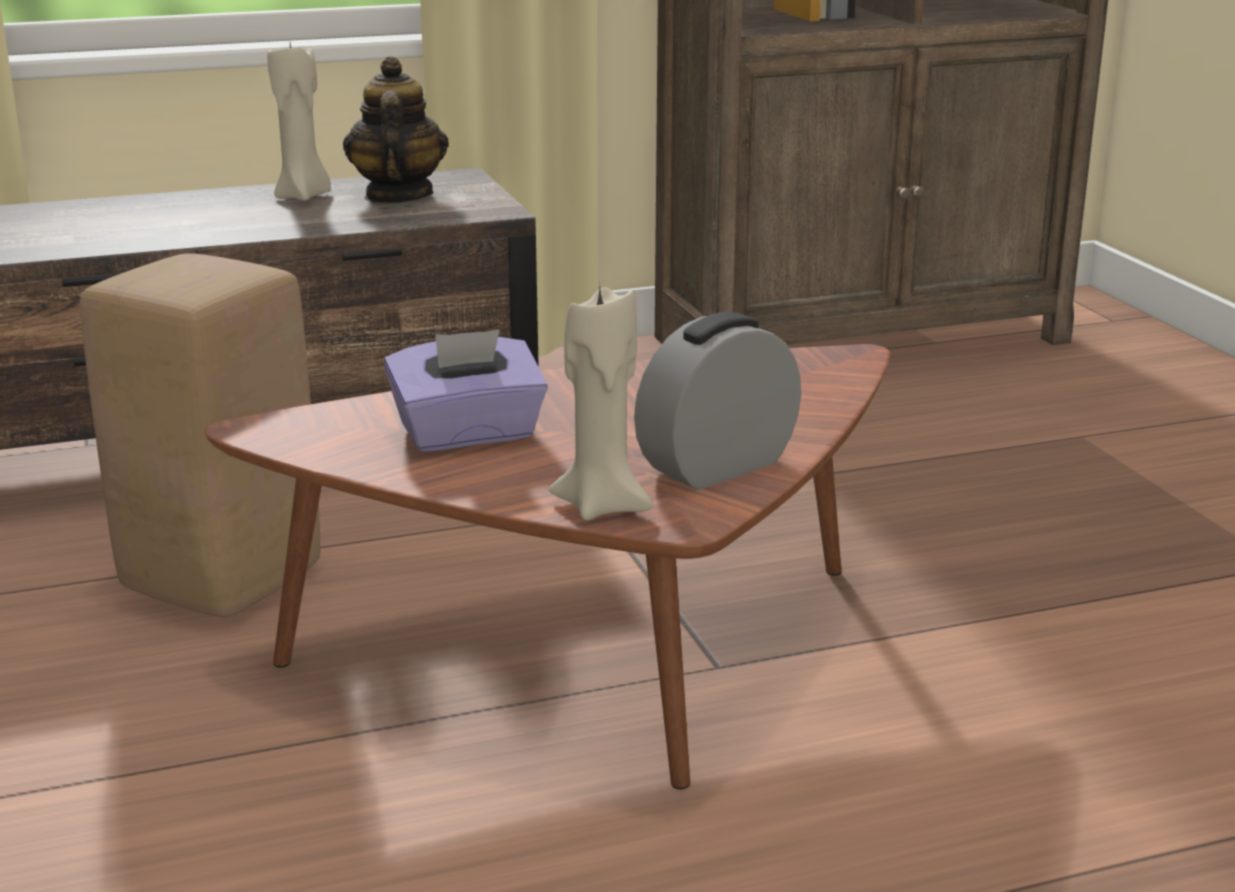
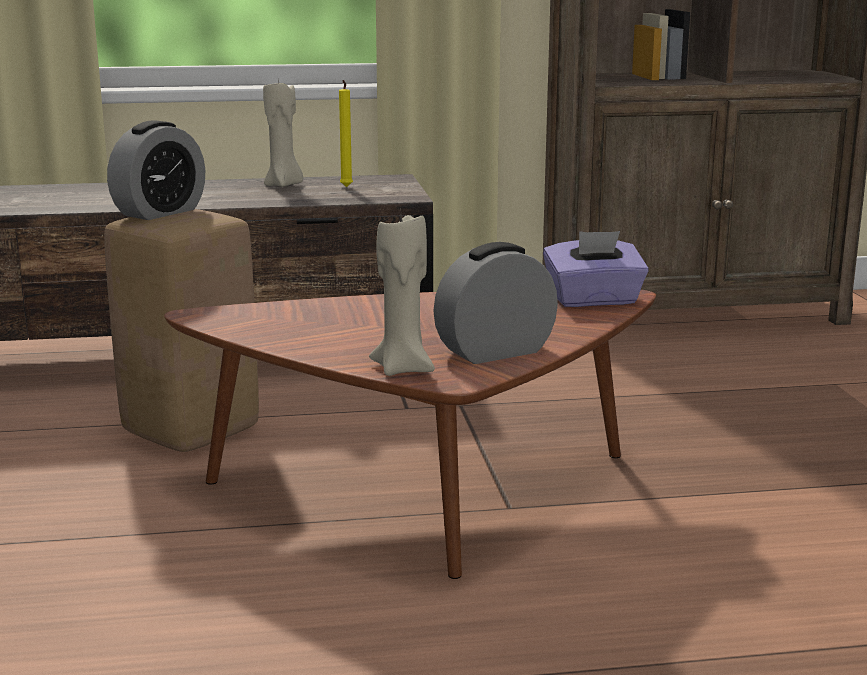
camera: 10 degrees right, 5 degrees down
(160, 266) = (160, 212): none -> alarm clock
(397, 196) = (346, 187): teapot -> yellow candle
(468, 434) = (335, 325): purple tissue box -> purple tissue box (594, 300)

